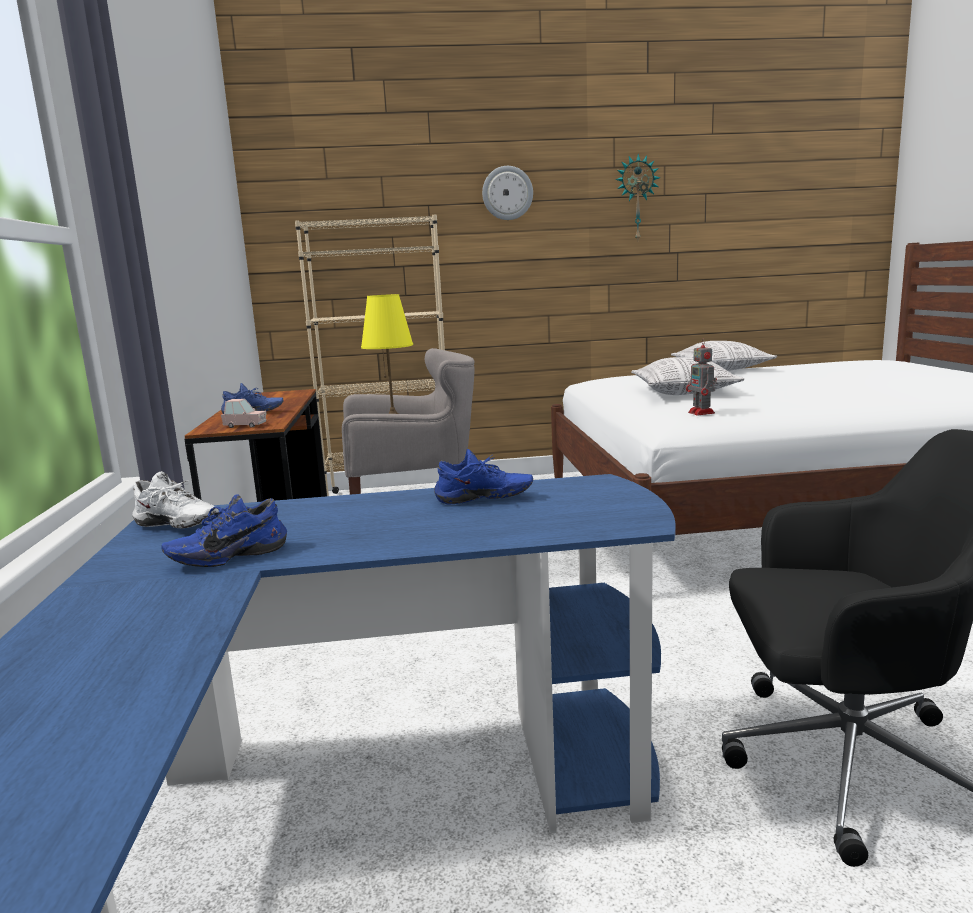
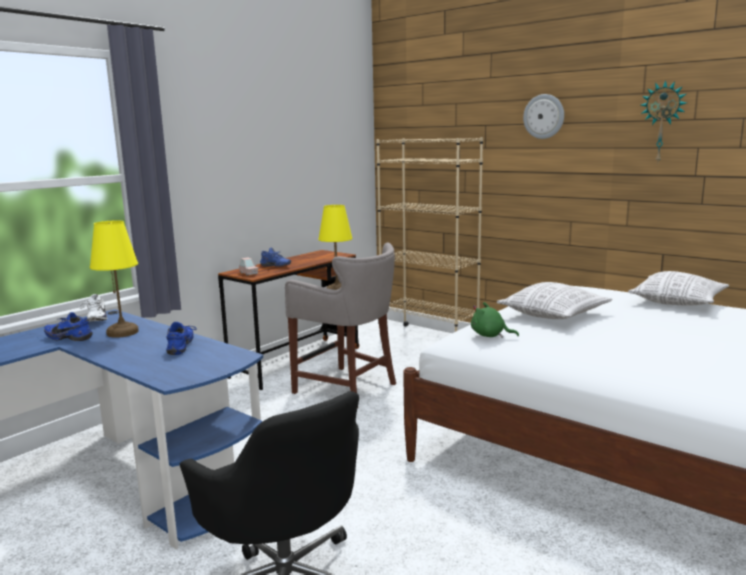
camera: 45 degrees right, 0 degrees up
(306, 521) = (122, 332): none -> yellow table lamp
(484, 500) = (182, 347): blue shoe -> blue shoe turned 135 degrees counterclockwise
(702, 413) = (490, 335): toy robot -> green plush toy

